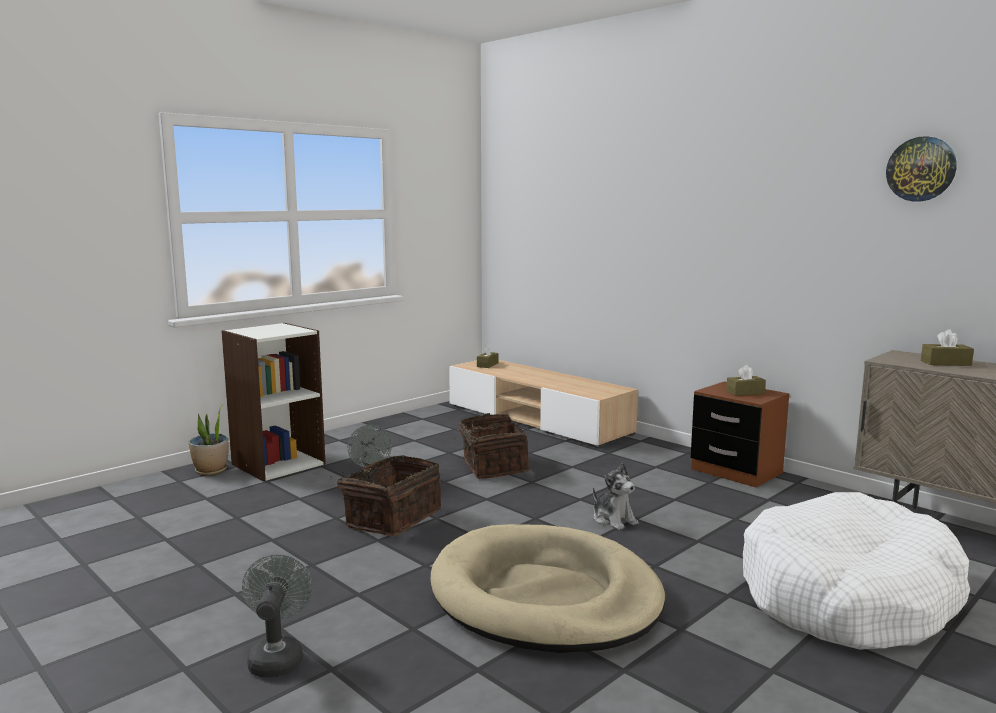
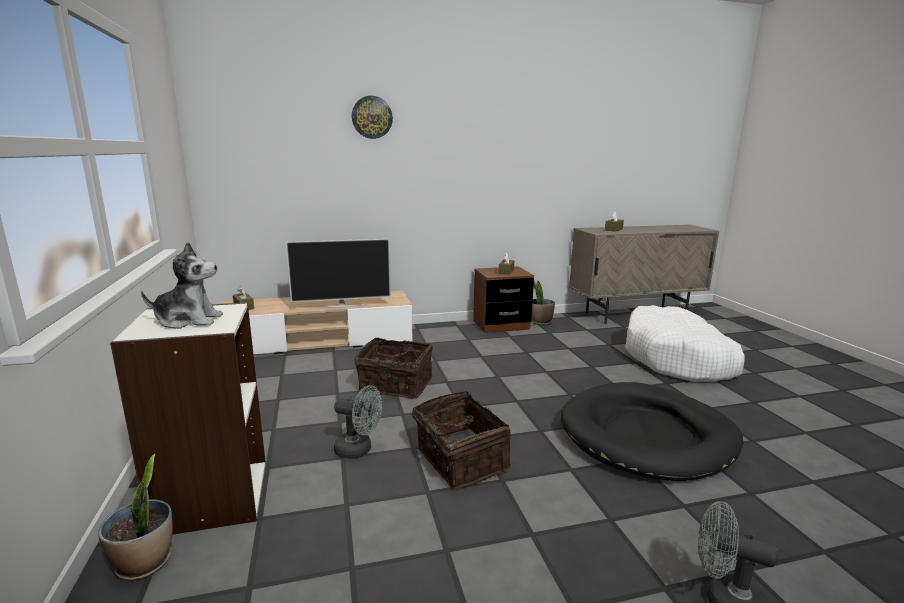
camera: 60 degrees left, 5 degrees up
(545, 384) = (342, 306): none -> television
(545, 596) = (647, 435): beige dog bed -> black dog bed
(613, 520) = (542, 377): plush toy -> plush toy (188, 320)
(796, 489) = (540, 322): none -> potted plant
(921, 169) = (585, 121): wall clock -> wall clock (372, 117)

